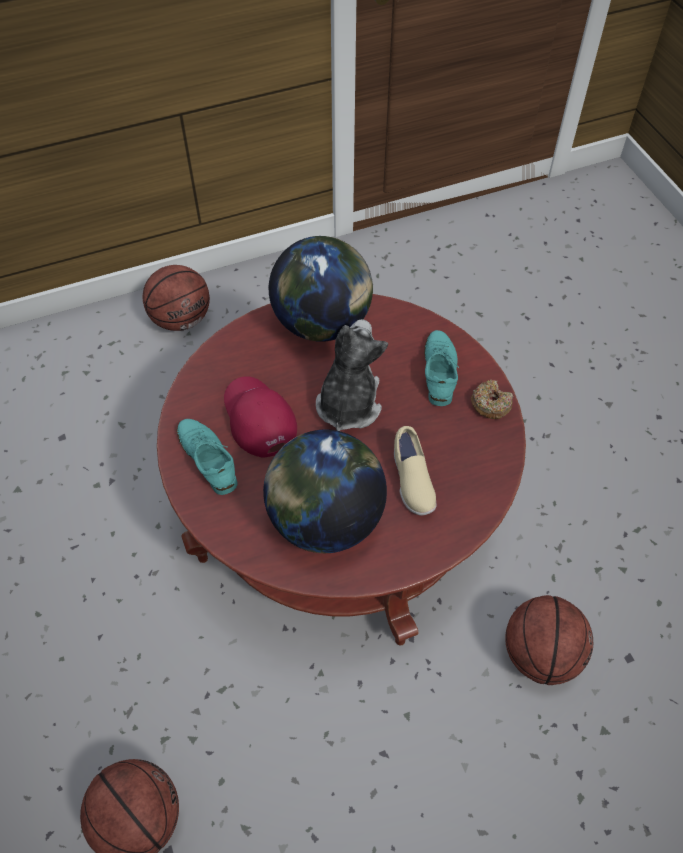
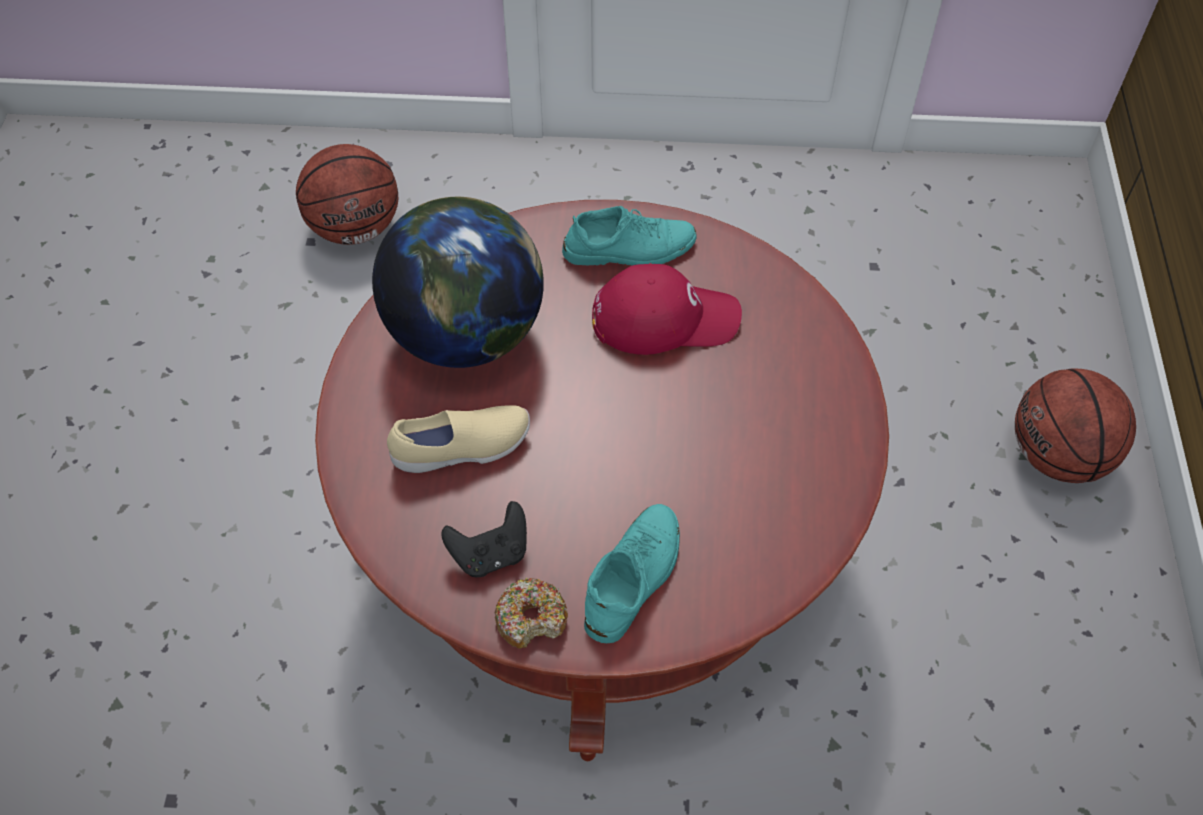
camera: 115 degrees right, 0 degrees up
(322, 323) = (810, 456): globe -> none
(348, 404) = (634, 429): plush toy -> none
(411, 481) = (462, 450): beige shoe -> beige shoe turned 150 degrees clockwise
(439, 371) = (633, 577): turquoise shoe -> turquoise shoe turned 90 degrees counterclockwise
(467, 437) = (490, 554): none -> black game controller
(540, 653) = (254, 684): basketball -> none

